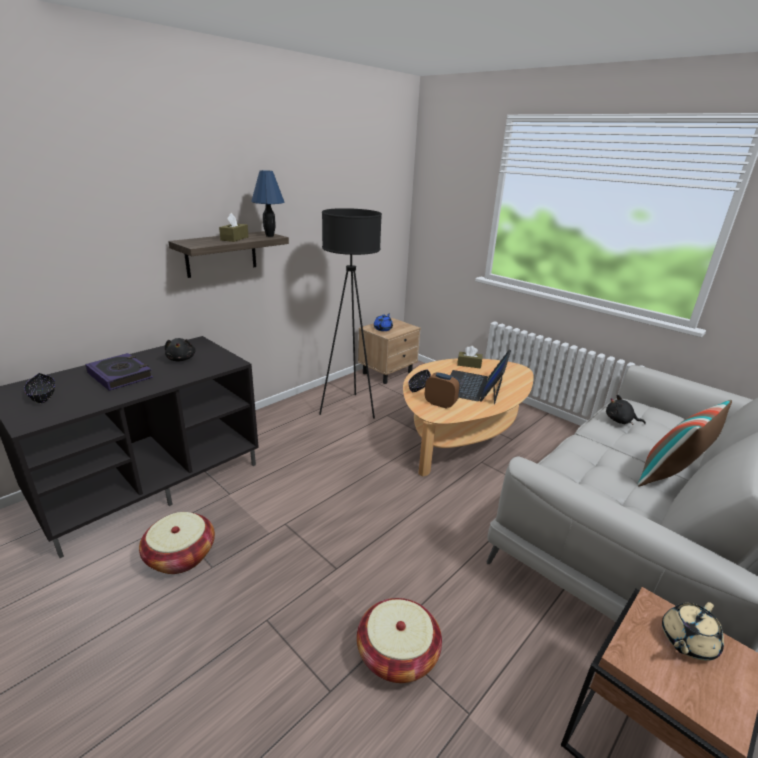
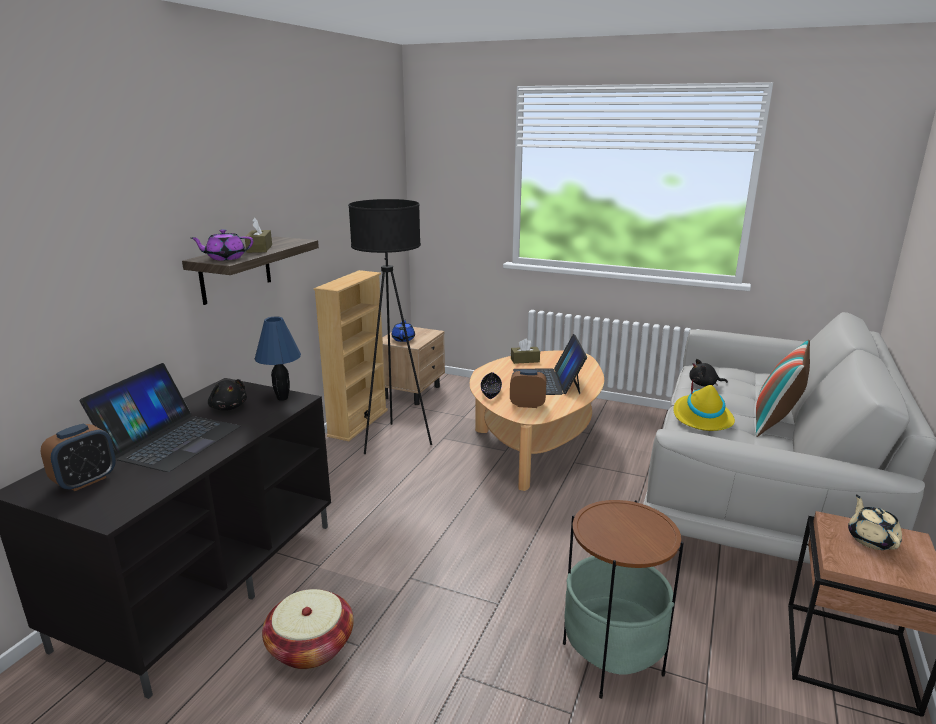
camera: 20 degrees left, 5 degrees down
(42, 394) = (85, 481): black bowl -> alarm clock
(120, 375) = (169, 440): book -> laptop
(198, 242) = (225, 258): none -> purple teapot
(270, 236) = (295, 241): blue table lamp -> blue table lamp (283, 398)
(331, 388) = (358, 423): none -> beige bookcase
(397, 654) = (612, 659): basket -> side table
(590, 453) = (701, 418): none -> yellow hat
(687, 641) = (871, 539): beige teapot -> beige teapot turned 150 degrees clockwise

